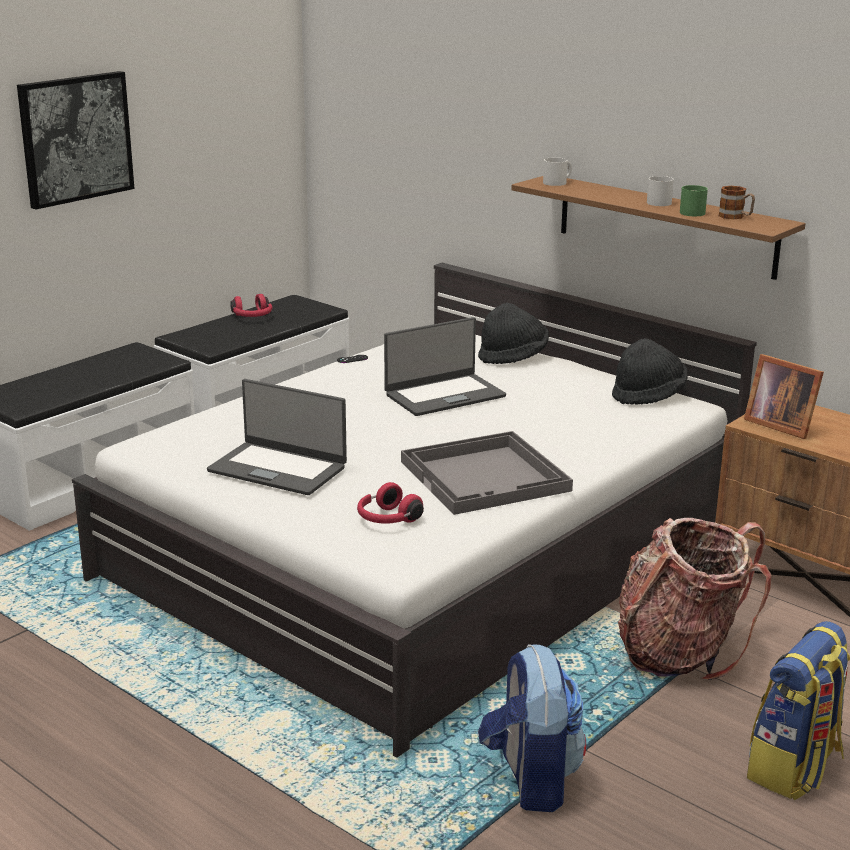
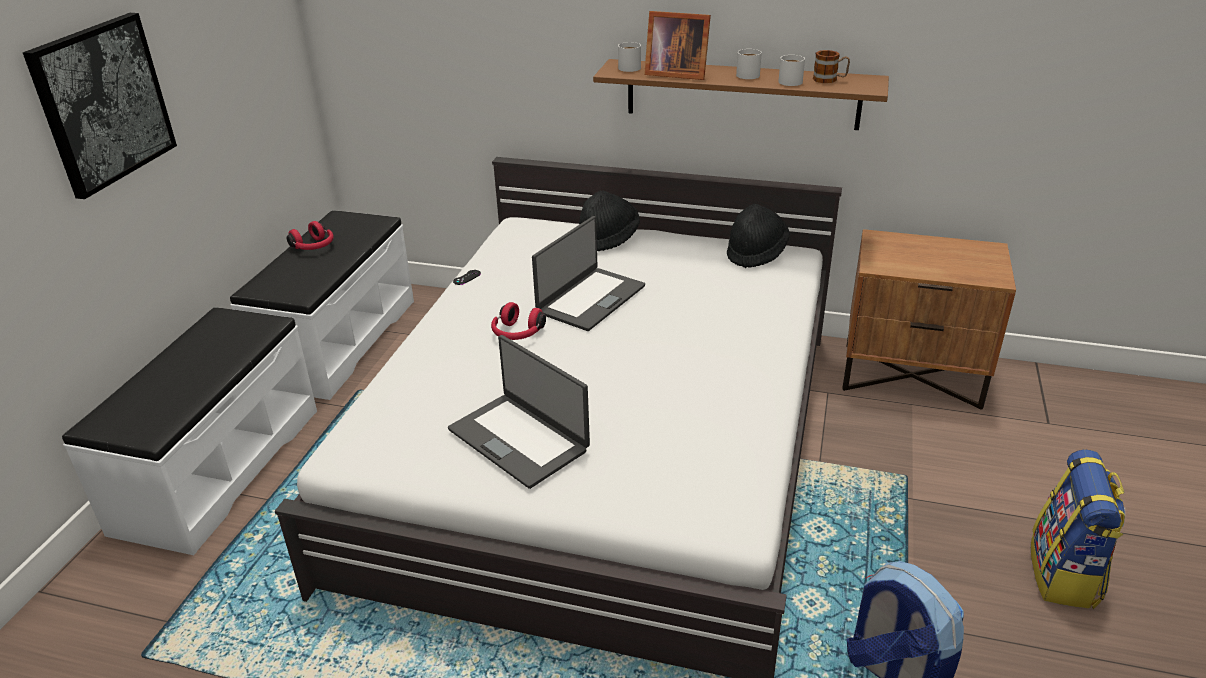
camera: 25 degrees left, 10 degrees up
(278, 468) = (519, 439): laptop -> laptop turned 45 degrees clockwise
(387, 519) = (677, 470): red headphones -> red headphones (517, 333)
(486, 476) = (714, 385): grey tray -> none
(680, 652) = (890, 485): backpack -> none
(693, 211) = (789, 80): green mug -> white mug
(779, 424) = (896, 260): picture frame -> picture frame (675, 73)

